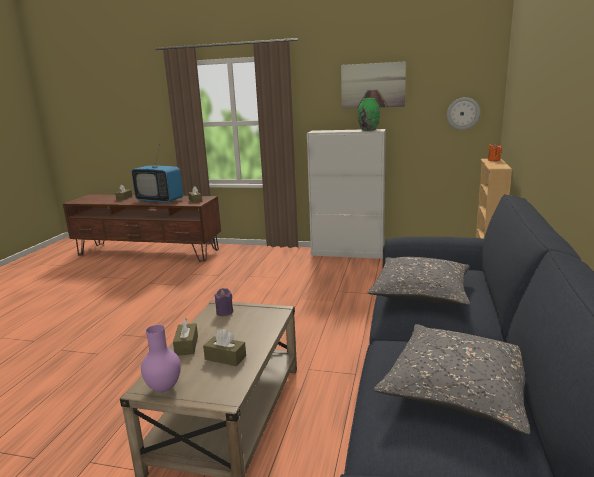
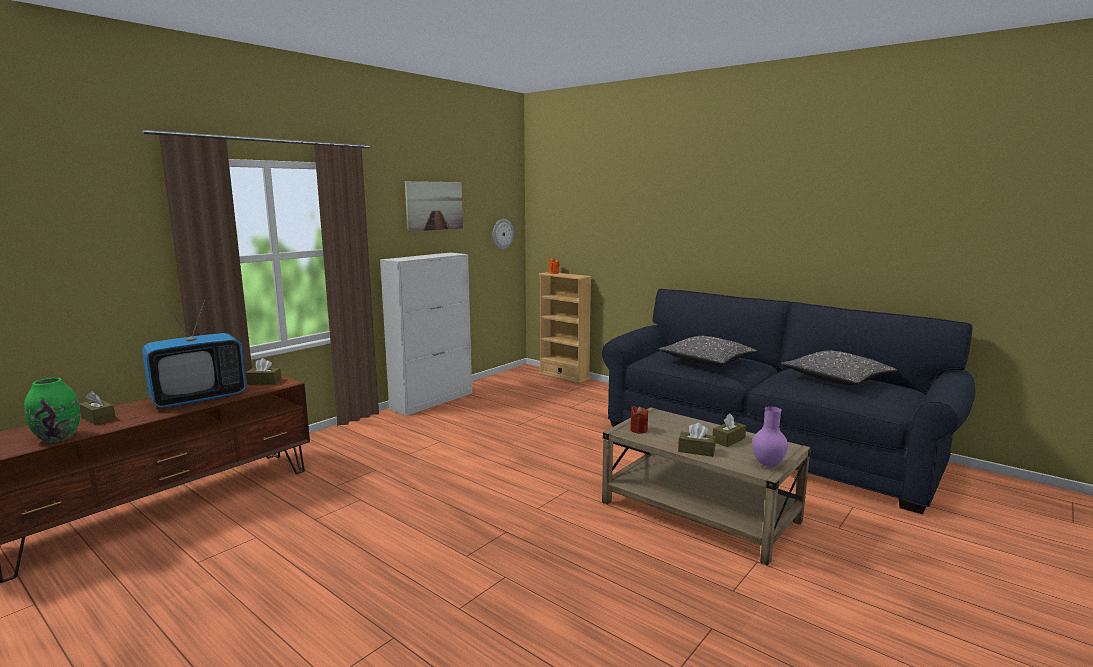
camera: 65 degrees left, 5 degrees down
(224, 312) = (638, 430): purple candle -> red candle
(368, 130) = (447, 254): green vase -> green vase (58, 437)

